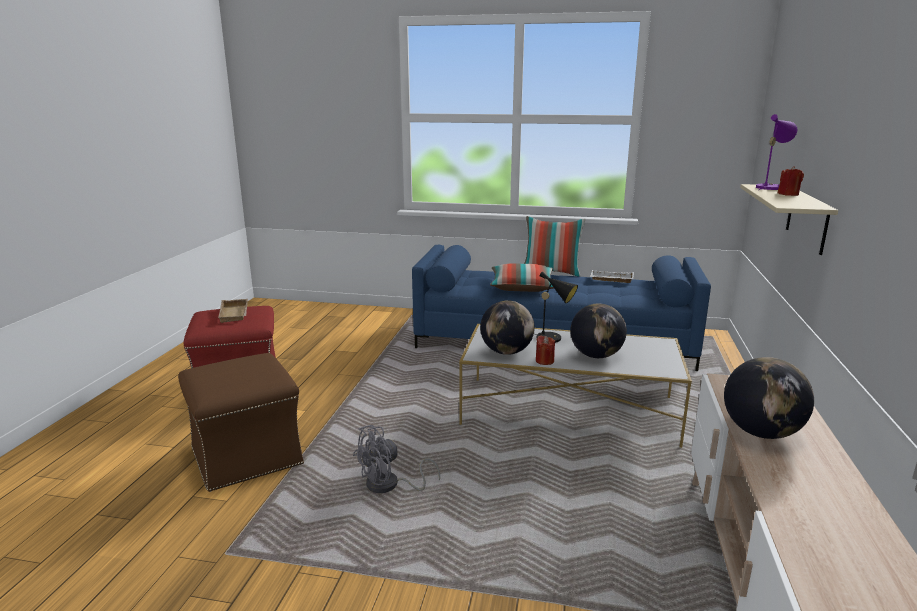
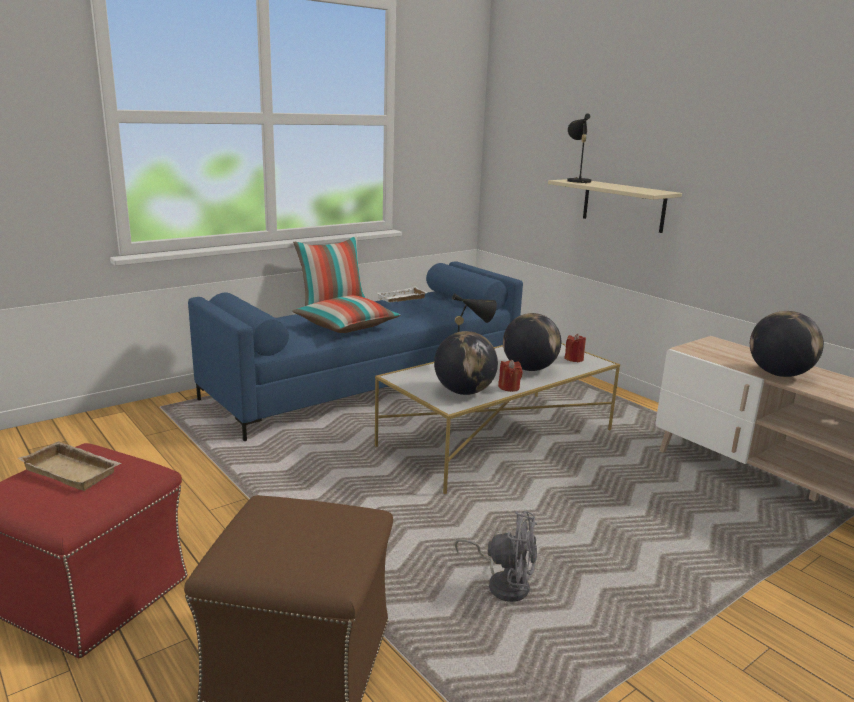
camera: 50 degrees left, 0 degrees up
(389, 485) = (503, 583): grey fan -> grey fan turned 75 degrees counterclockwise
(770, 187) = (577, 181): purple table lamp -> black table lamp
(788, 194) = (611, 185): red candle -> red candle (574, 359)

